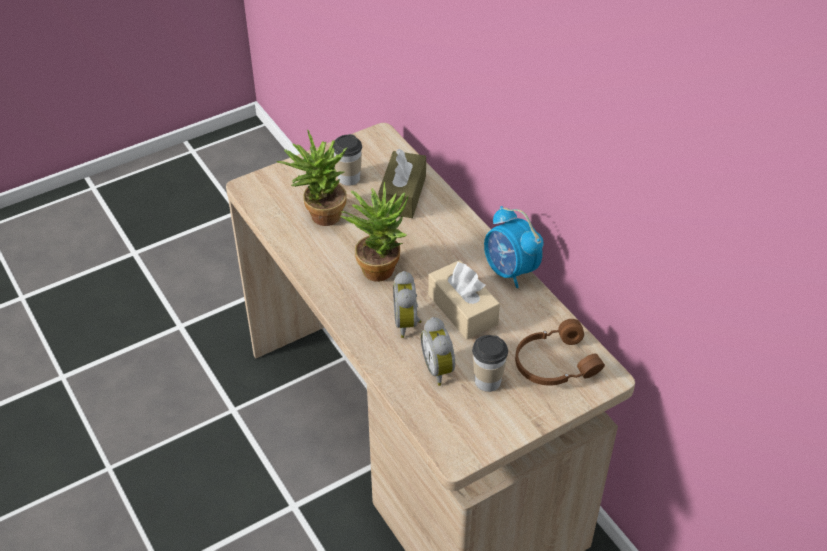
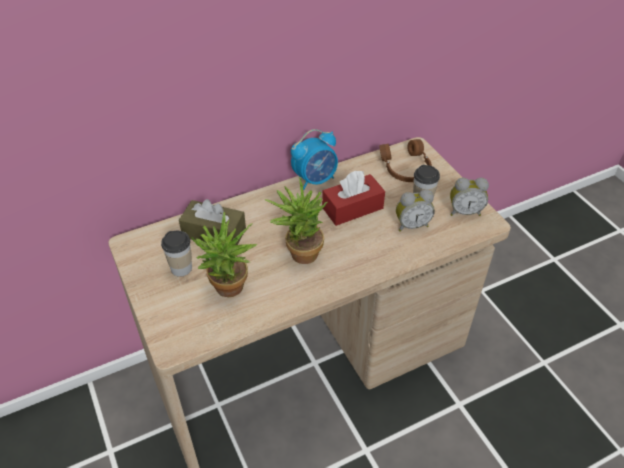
camera: 85 degrees left, 0 degrees up
(408, 323) = (365, 239): alarm clock -> alarm clock (464, 211)
(462, 309) = (352, 208): beige tissue box -> red tissue box

